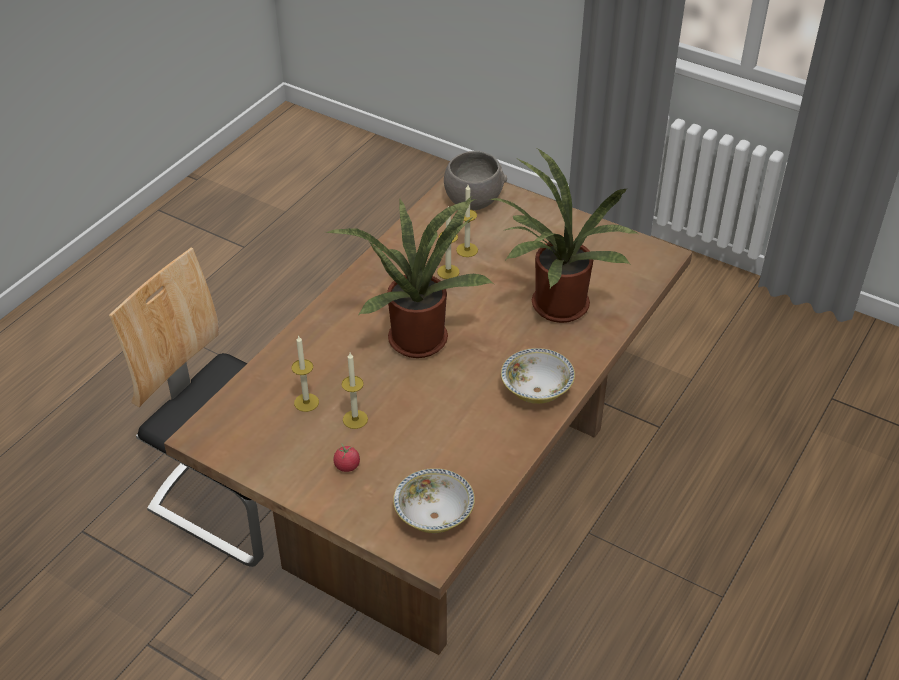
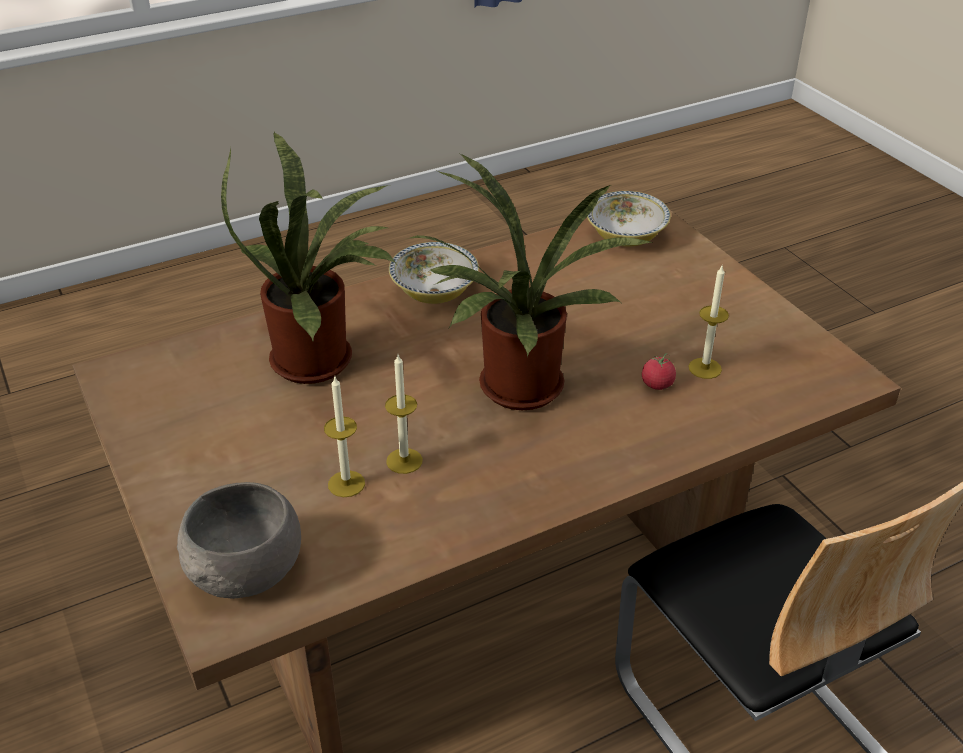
camera: 150 degrees left, 5 degrees down
(347, 466) = (689, 297): tomato -> tomato (657, 384)
(355, 419) = (655, 333): candle -> none

